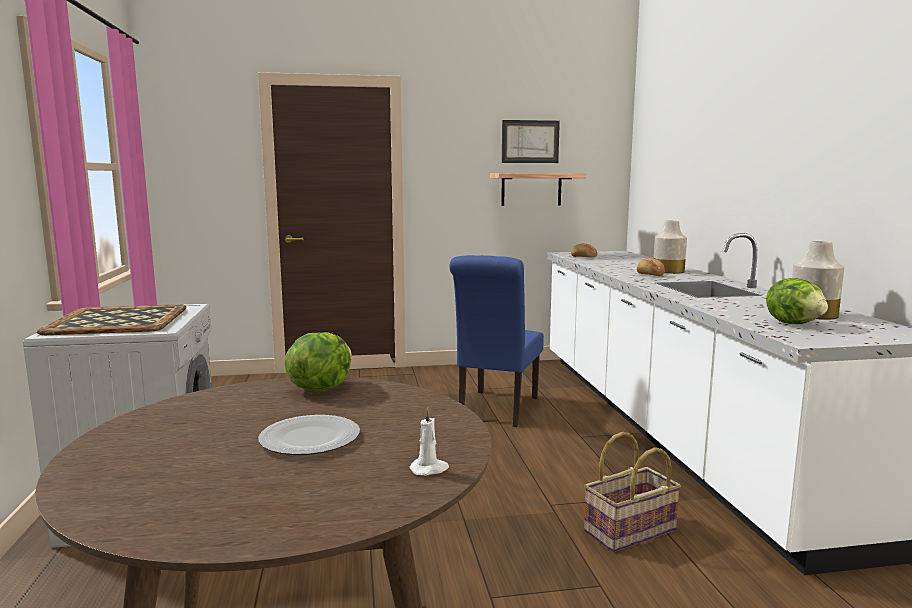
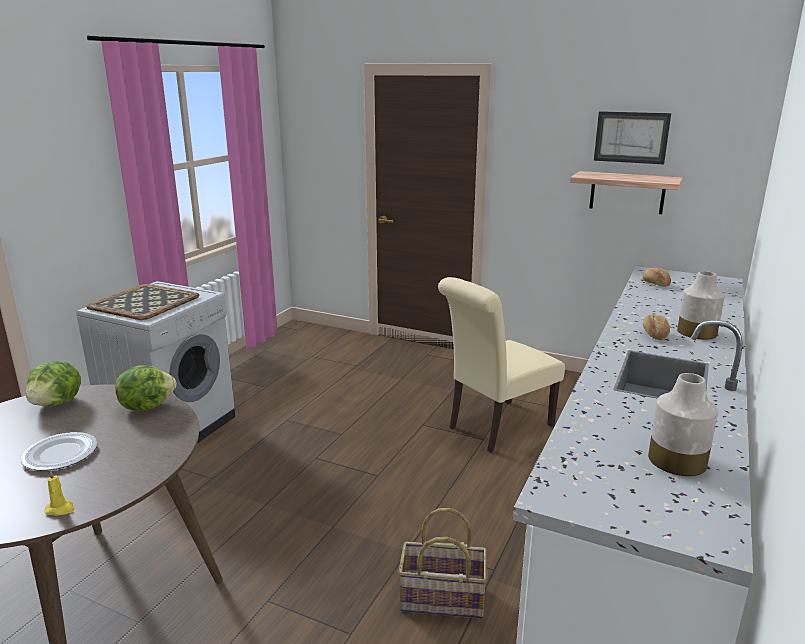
camera: 35 degrees right, 10 degrees up
(429, 469) = (60, 509): white candle -> yellow candle
(496, 410) = (495, 427): blue chair -> beige chair
(795, 323) = (612, 467): lettuce -> lettuce (58, 403)

